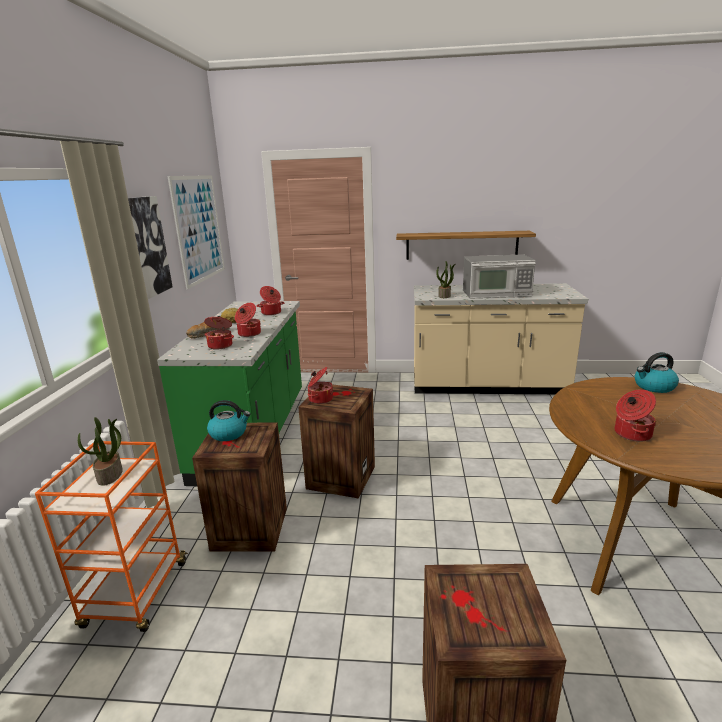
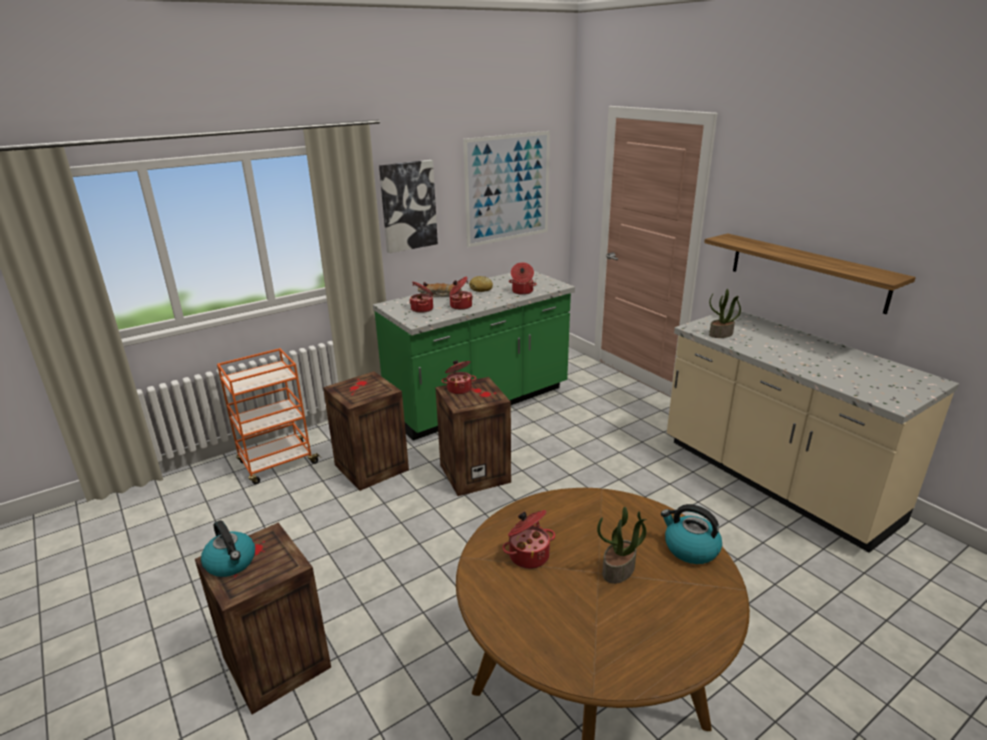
camera: 50 degrees right, 5 degrees up
(110, 475) = (267, 373): potted plant -> potted plant (619, 570)
(229, 433) = (365, 382): kettle -> kettle (231, 563)
(496, 293) = (794, 356): microwave -> none

